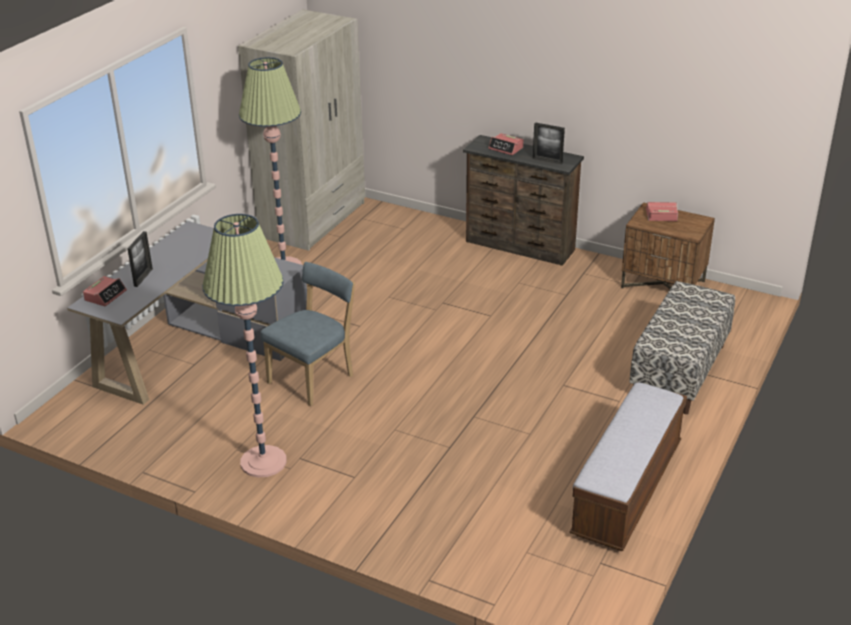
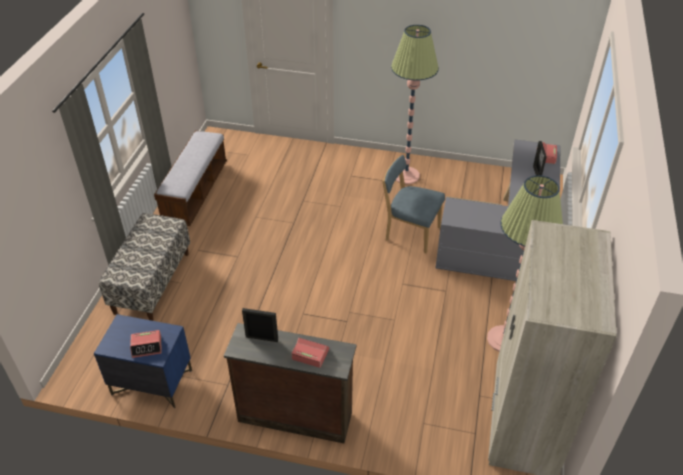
camera: 165 degrees right, 10 degrees up
(314, 378) = (410, 233): blue chair -> blue chair turned 90 degrees clockwise
(663, 285) = (151, 382): brown nightstand -> blue nightstand

